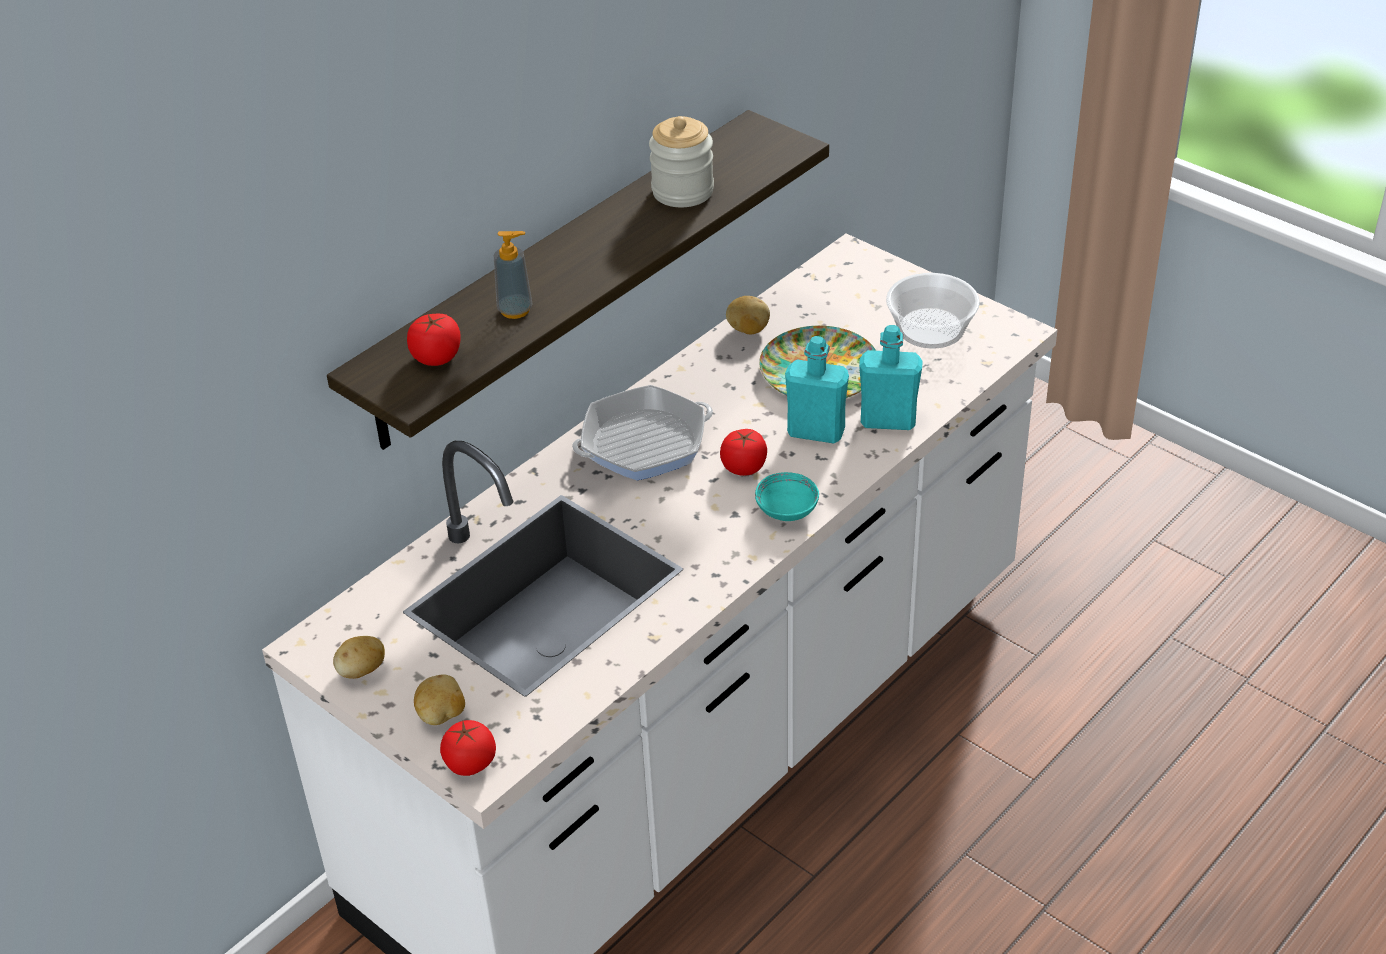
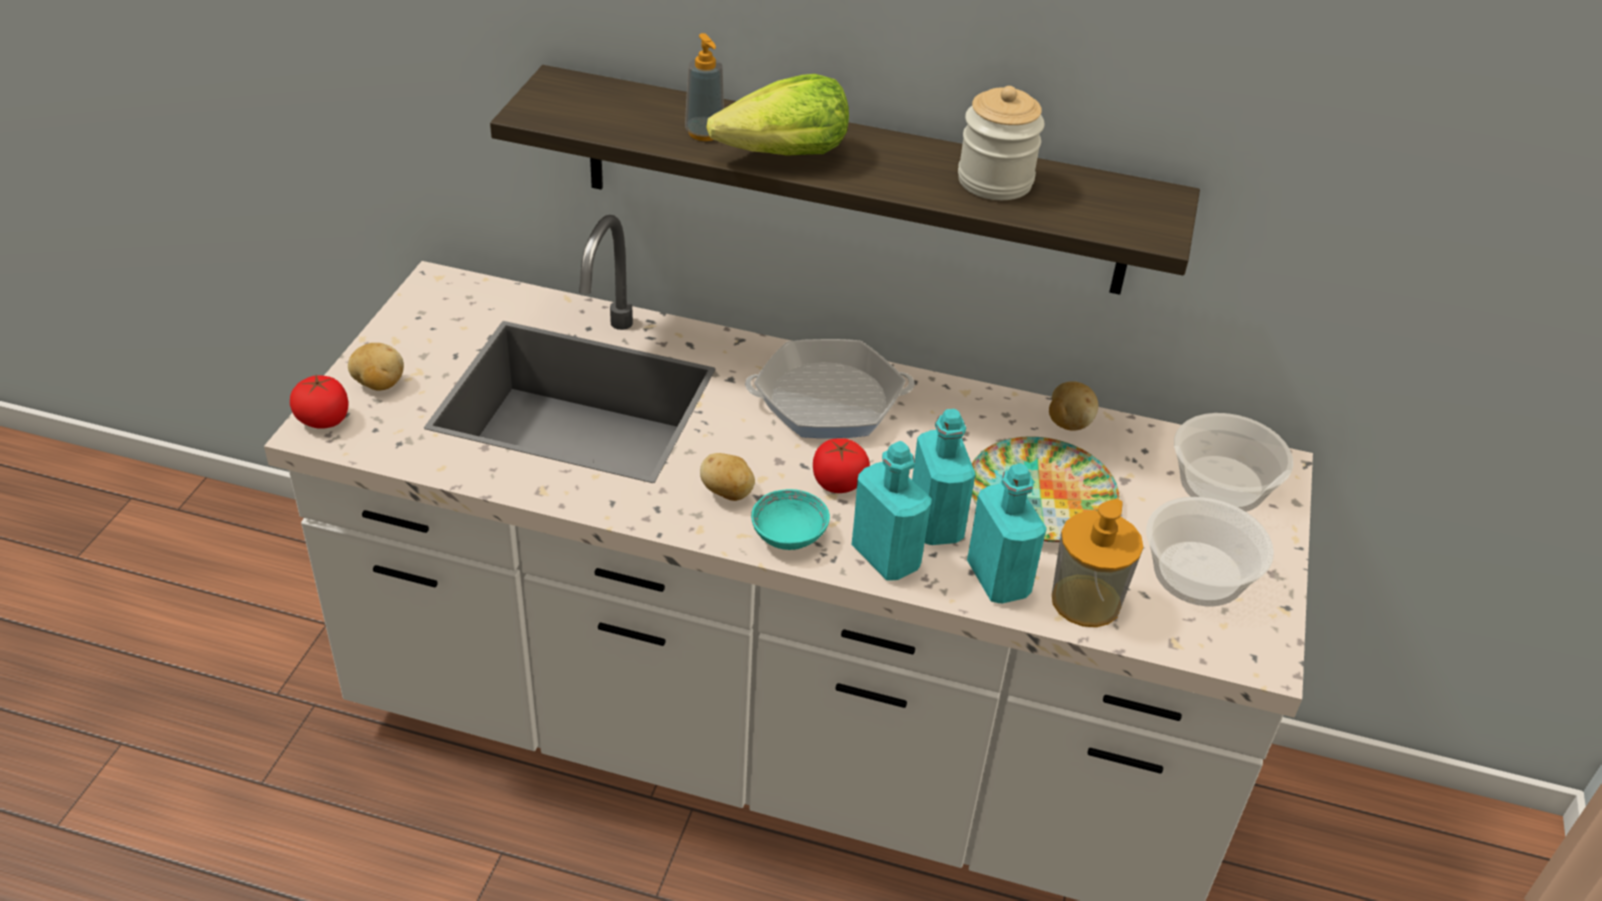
camera: 60 degrees right, 0 degrees up
(362, 671) = (416, 321): potato -> potato (727, 493)
(436, 357) = (600, 110): tomato -> none
(578, 278) = (784, 155): none -> lettuce
(643, 443) = (828, 400): frying pan -> frying pan turned 45 degrees counterclockwise
(836, 467) = (885, 557): none -> turquoise bottle
(854, 284) = (1221, 485): none -> bowl
(930, 387) = (1086, 601): none -> soap dispenser

